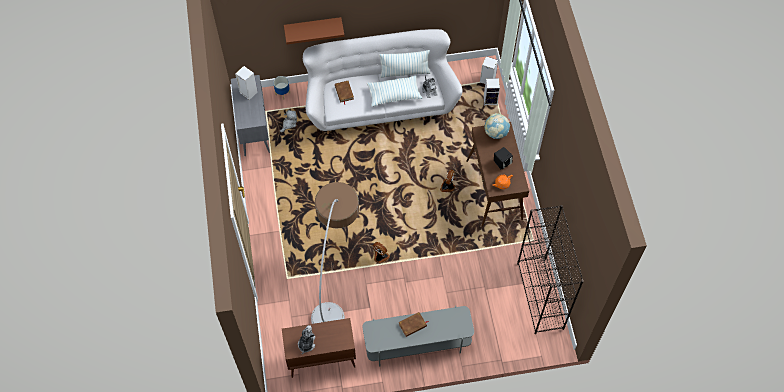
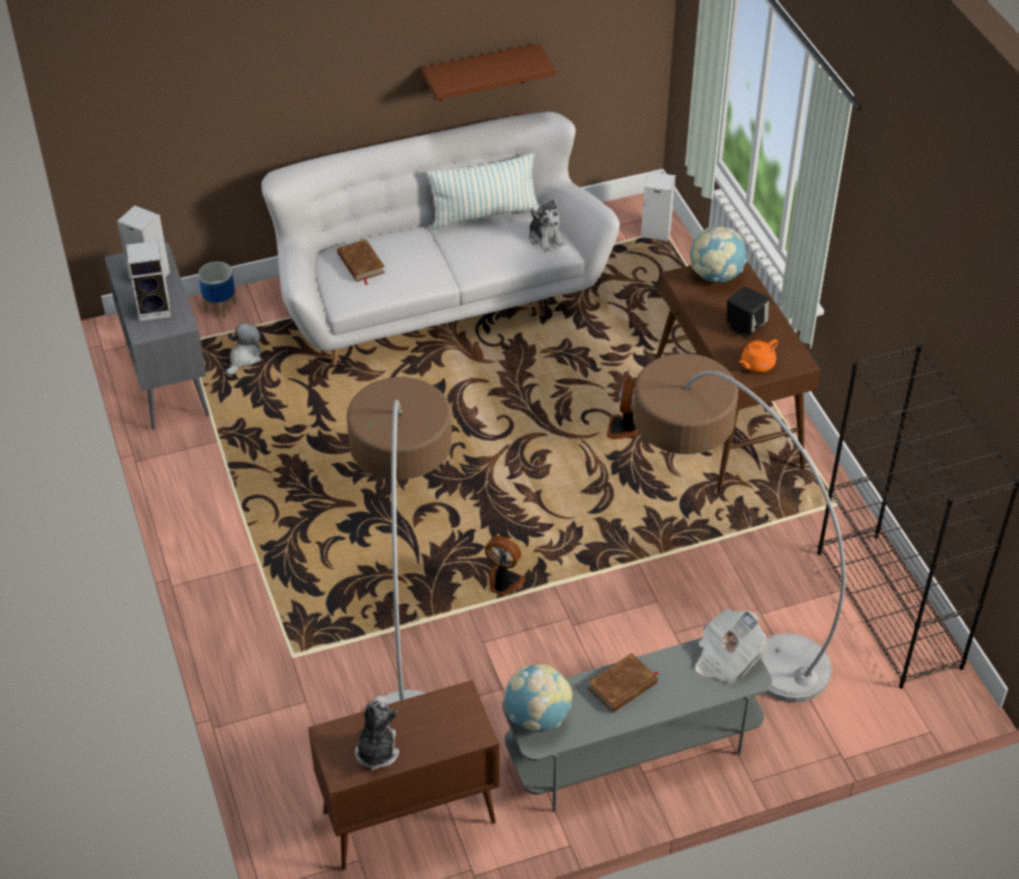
camera: 10 degrees left, 15 degrees down
(313, 27) = (277, 121): brown shelf -> brown shelf (481, 73)
(375, 334) = (537, 717): none -> globe
(394, 95) = (471, 255): pillow -> none
(458, 319) = (727, 658): none -> newspaper
(468, 280) = (718, 600): none -> floor lamp
(490, 100) = (672, 266): speaker -> speaker (155, 308)

